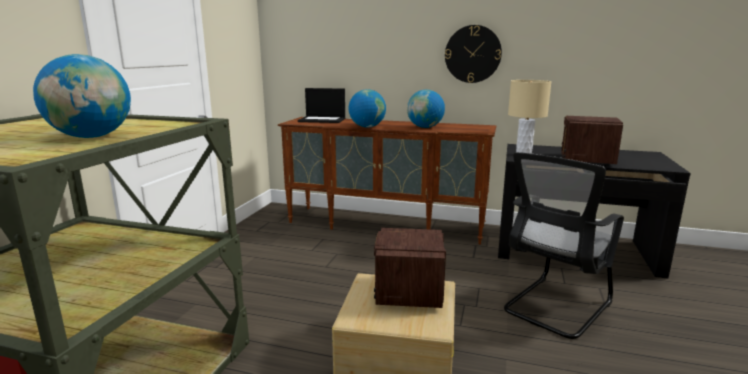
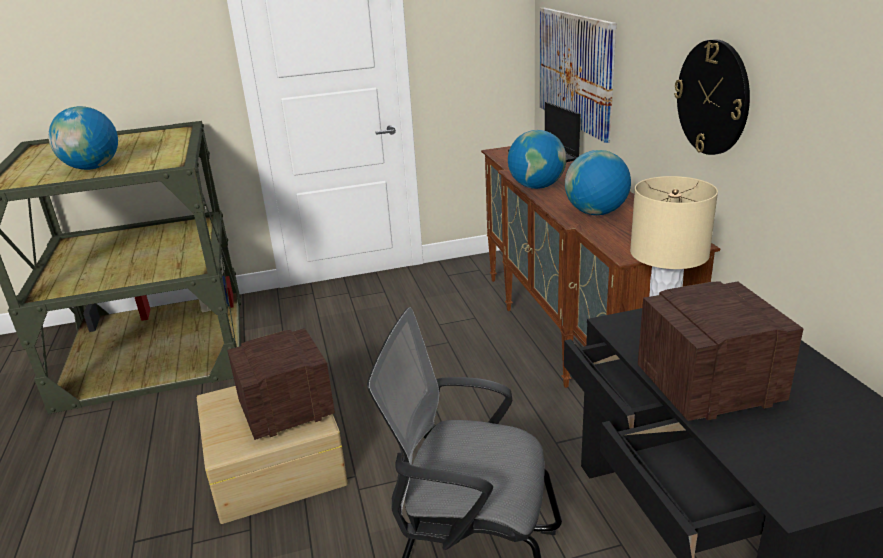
camera: 60 degrees right, 10 degrees up
(325, 65) = (575, 70): none -> picture

